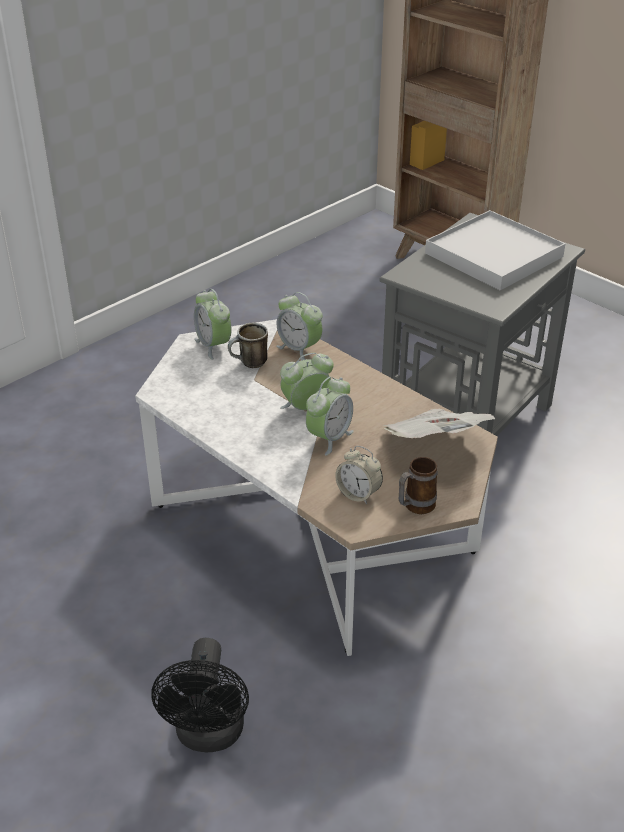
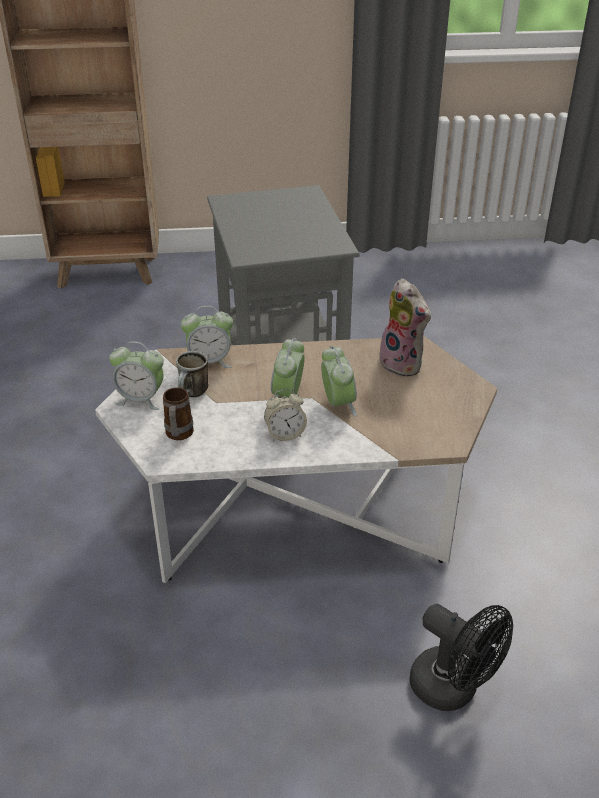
camera: 50 degrees left, 0 degrees up
(358, 494) = (417, 424): alarm clock -> alarm clock (285, 434)
(414, 507) = (459, 408): mug -> mug (178, 436)
(435, 445) = (404, 364): newspaper -> plush toy
(493, 255) = (276, 215): white tray -> none

